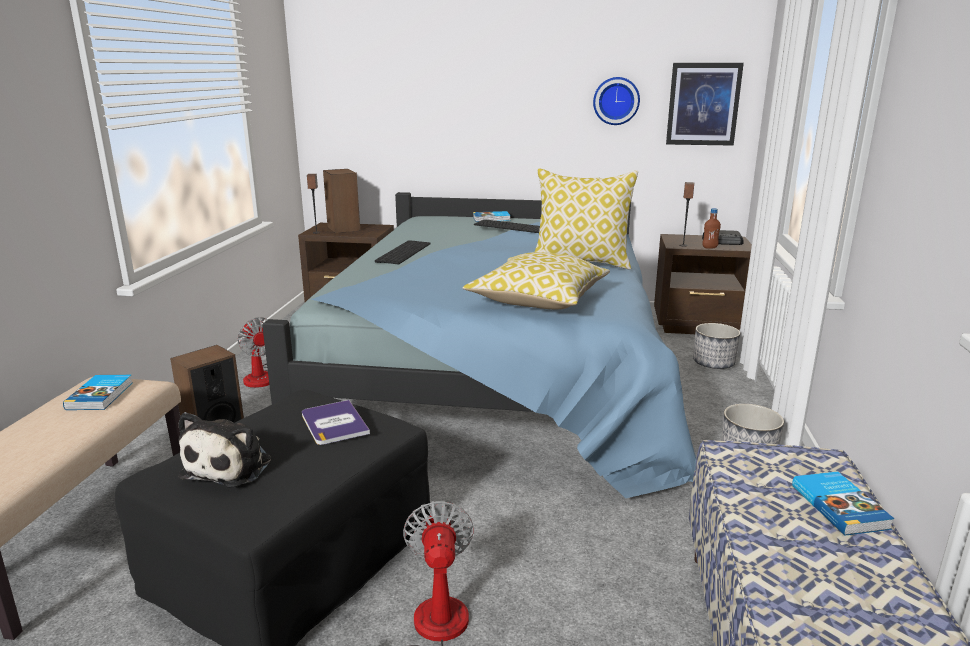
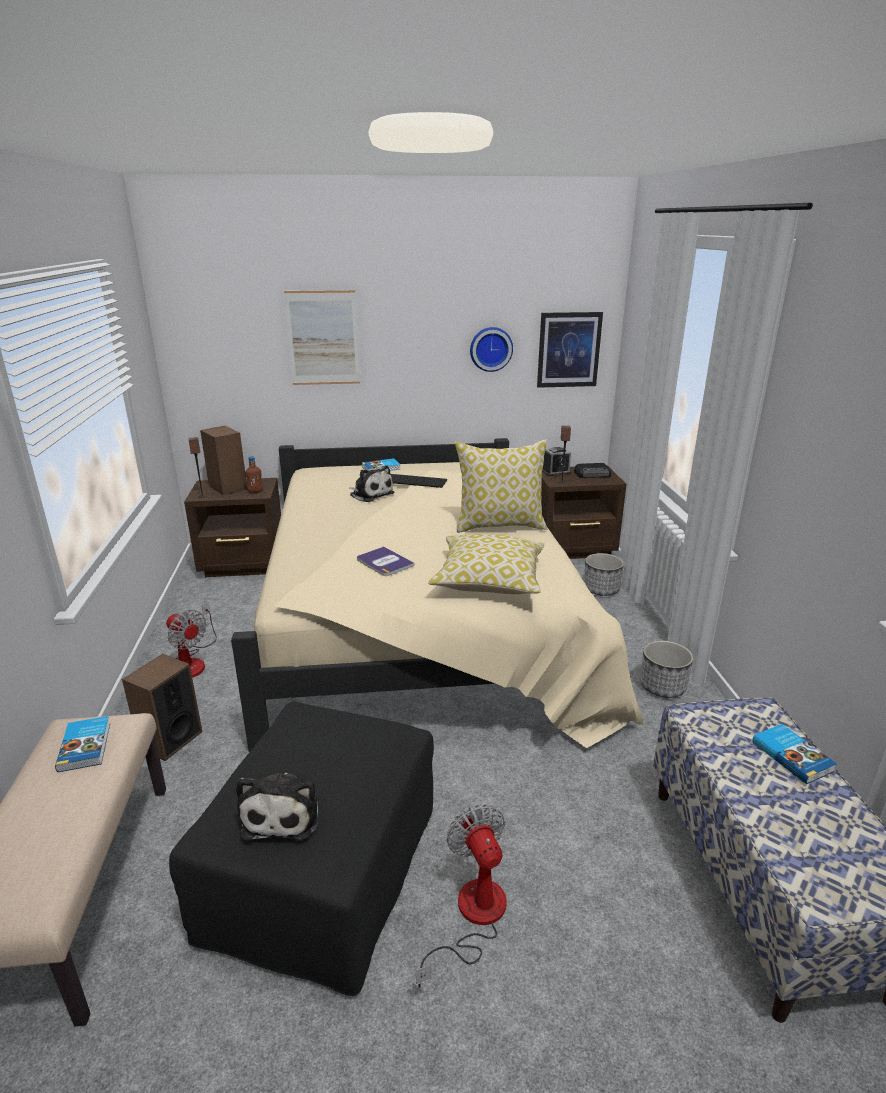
camera: 15 degrees left, 5 degrees up
(334, 423) = (353, 744): book -> book (384, 562)
(402, 252) = (322, 525): keyboard -> none
(445, 86) = (323, 338): none -> picture
(466, 235) = (370, 494): none -> plush toy
(500, 372) = (421, 625): blue bed -> beige bed
(681, 238) = (556, 472): none -> alarm clock
(709, 247) = (585, 482): brown bottle -> brown bottle (255, 492)

